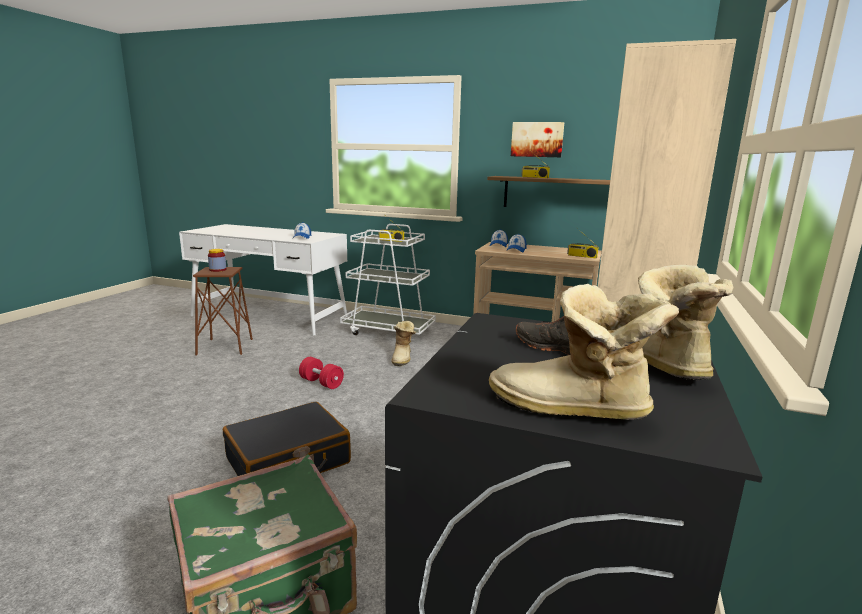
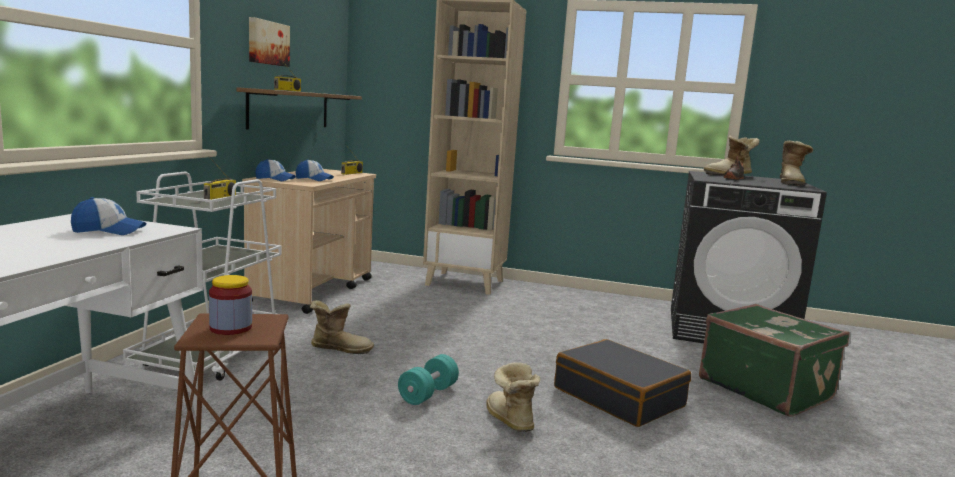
camera: 95 degrees left, 5 degrees down
(270, 406) = (508, 420): none -> boot
(321, 383) = (428, 394): red dumbbell -> turquoise dumbbell

